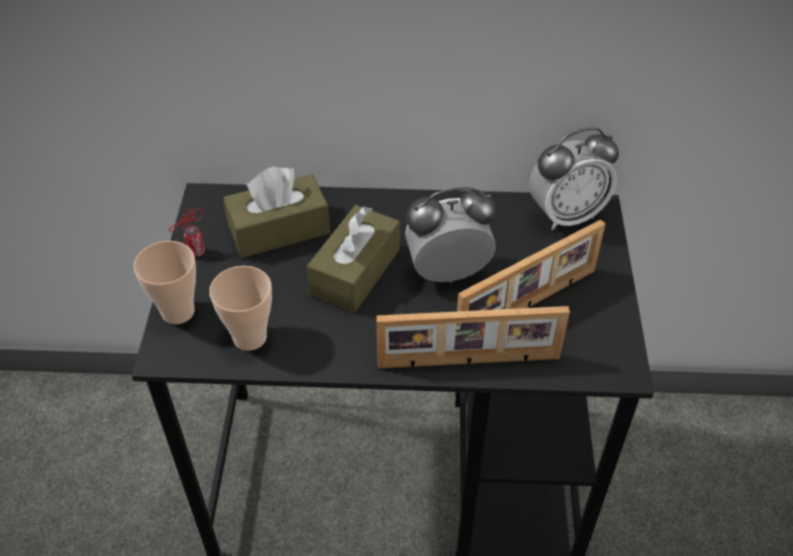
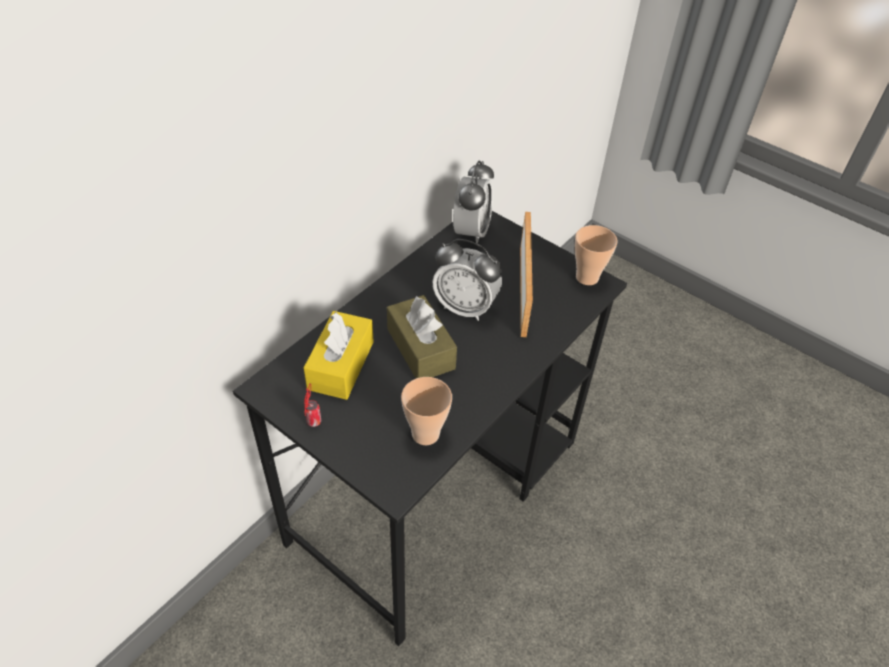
camera: 55 degrees left, 0 degrees up
(178, 312) = (362, 462): cup -> cup (587, 277)
(279, 230) = (341, 365): brown tissue box -> yellow tissue box
(448, 273) = (465, 307): alarm clock -> alarm clock turned 90 degrees counterclockwise
(469, 363) = (543, 341): picture frame -> none

